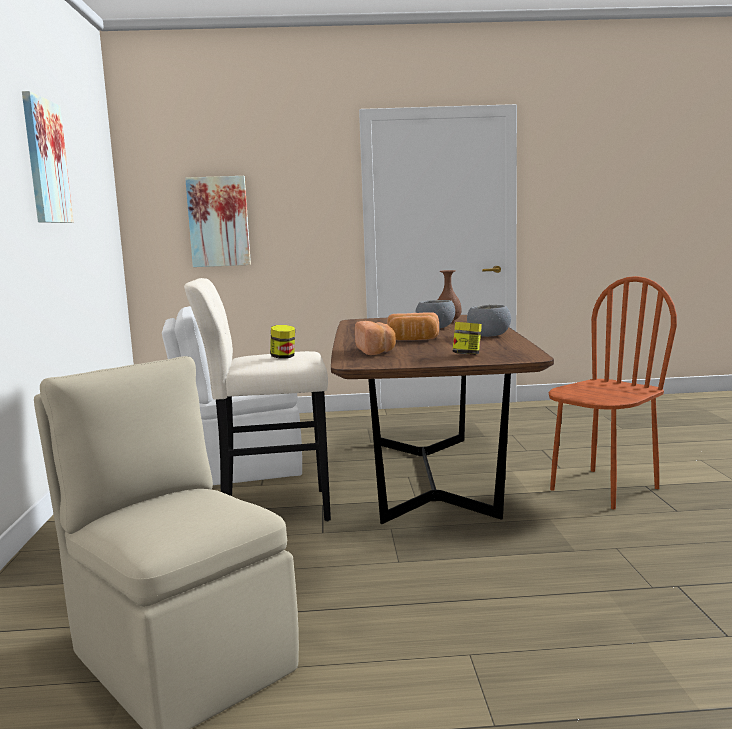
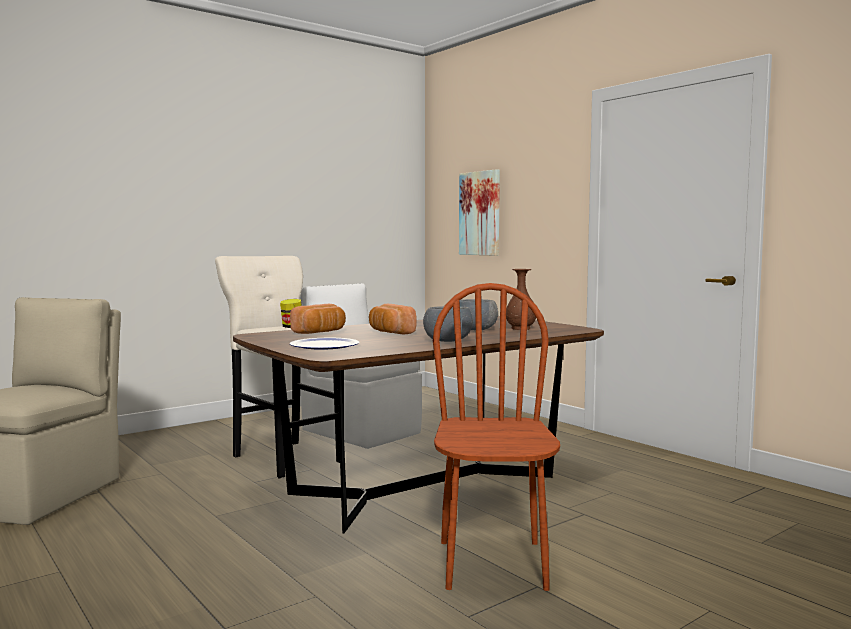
camera: 55 degrees right, 5 degrees down
(45, 161) = (282, 167): picture -> none
(467, 355) = (324, 345): jar -> plate
(603, 488) = (493, 564): brown chair -> brown chair turned 105 degrees counterclockwise

